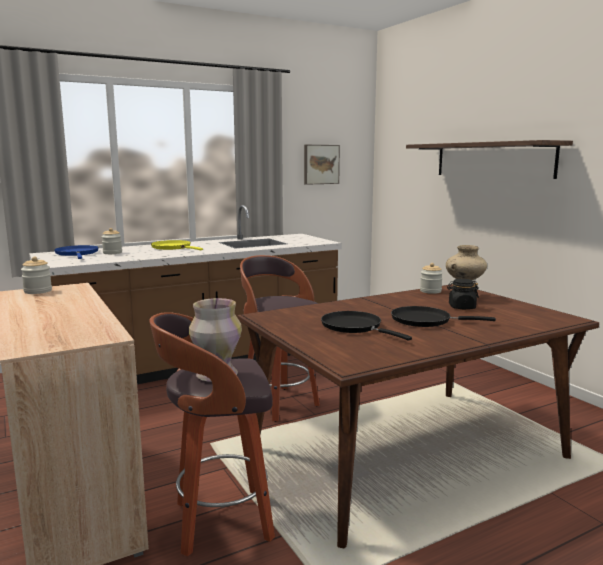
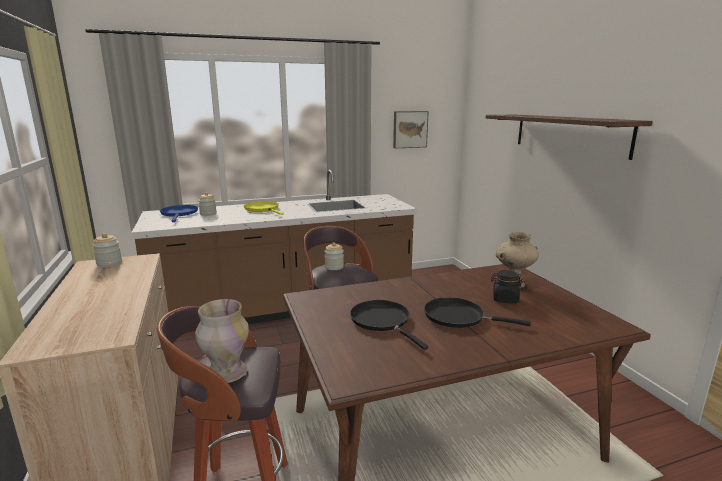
camera: 10 degrees right, 5 degrees up
(430, 291) = (483, 272): jar -> jar (334, 267)

